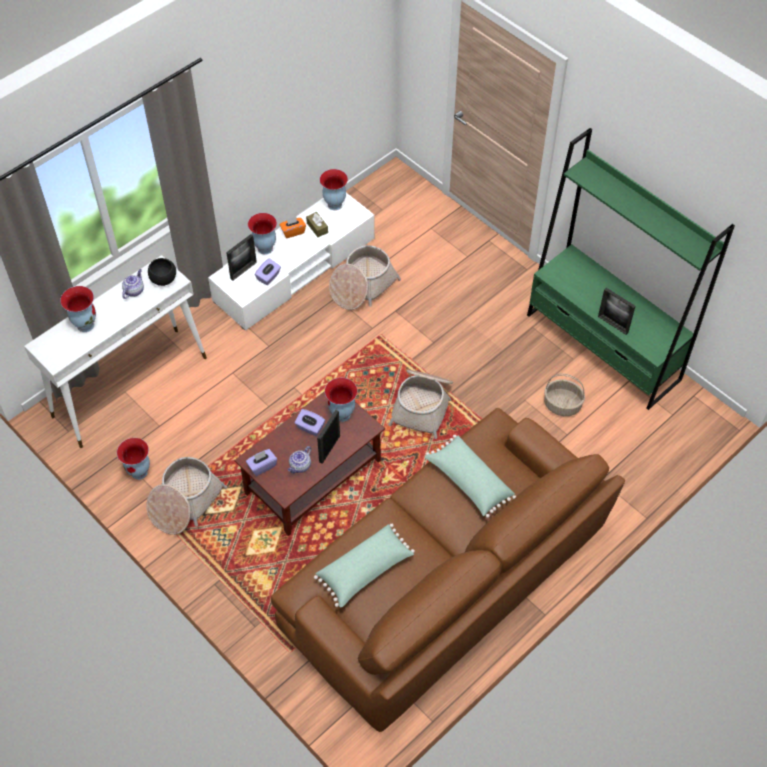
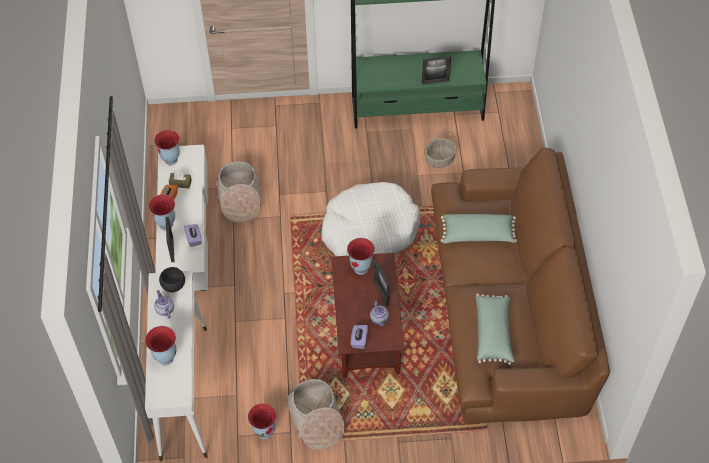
camera: 50 degrees left, 0 degrees up
(310, 427) = (354, 293): purple tissue box -> none
(423, 405) = (369, 231): basket -> white dog bed

